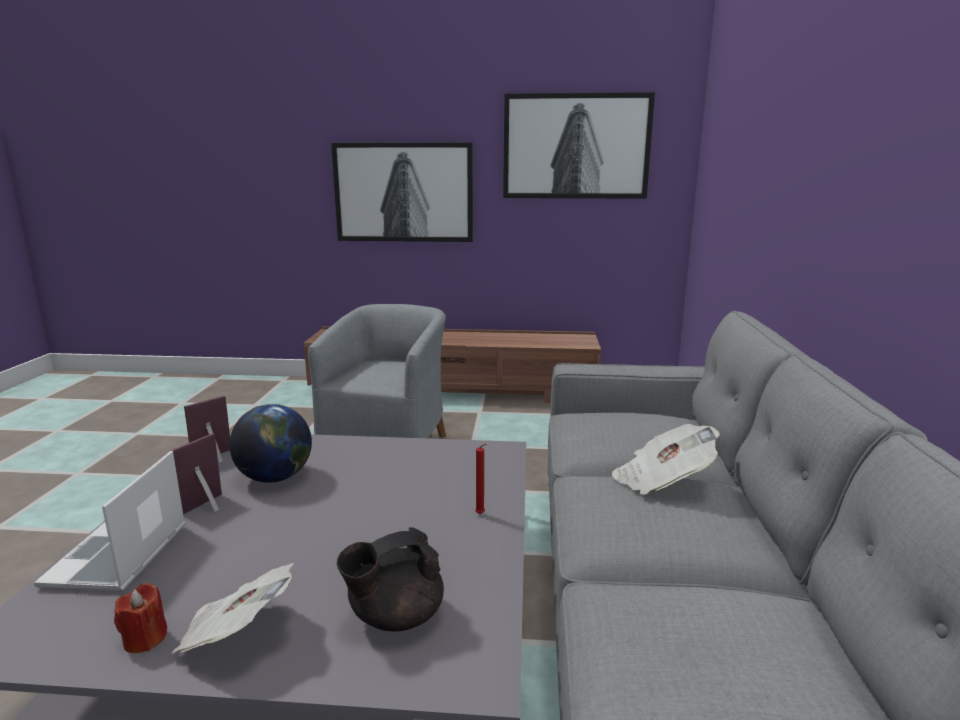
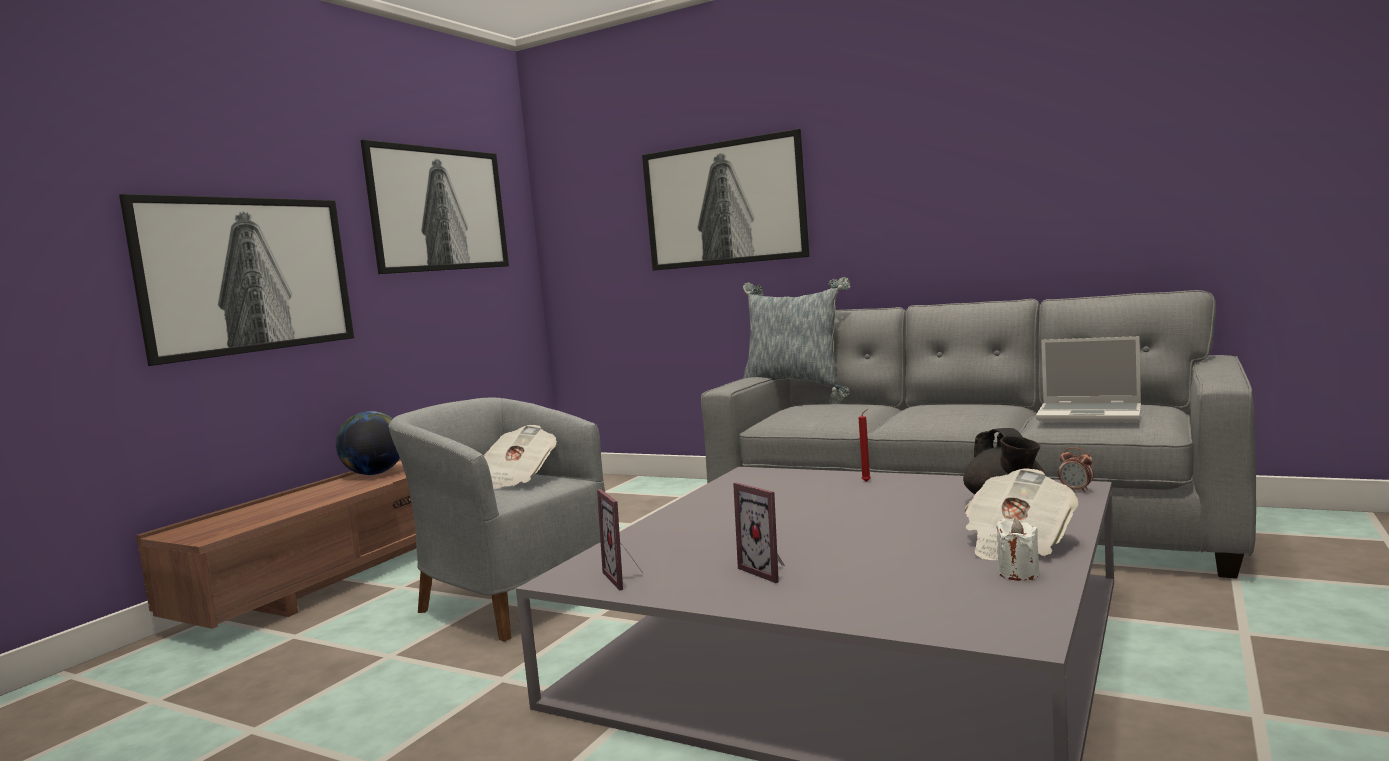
camera: 65 degrees left, 10 degrees down
(118, 557) = (860, 601): laptop -> laptop (1090, 415)
(145, 639) = (1018, 573): red candle -> white candle
(275, 477) = (719, 547): globe -> globe (374, 474)
(461, 678) = (1076, 490): none -> alarm clock
(662, 481) = (913, 408): newspaper -> newspaper (516, 479)
(684, 411) = (796, 400): none -> pillow
(770, 160) = (723, 203): none -> picture

